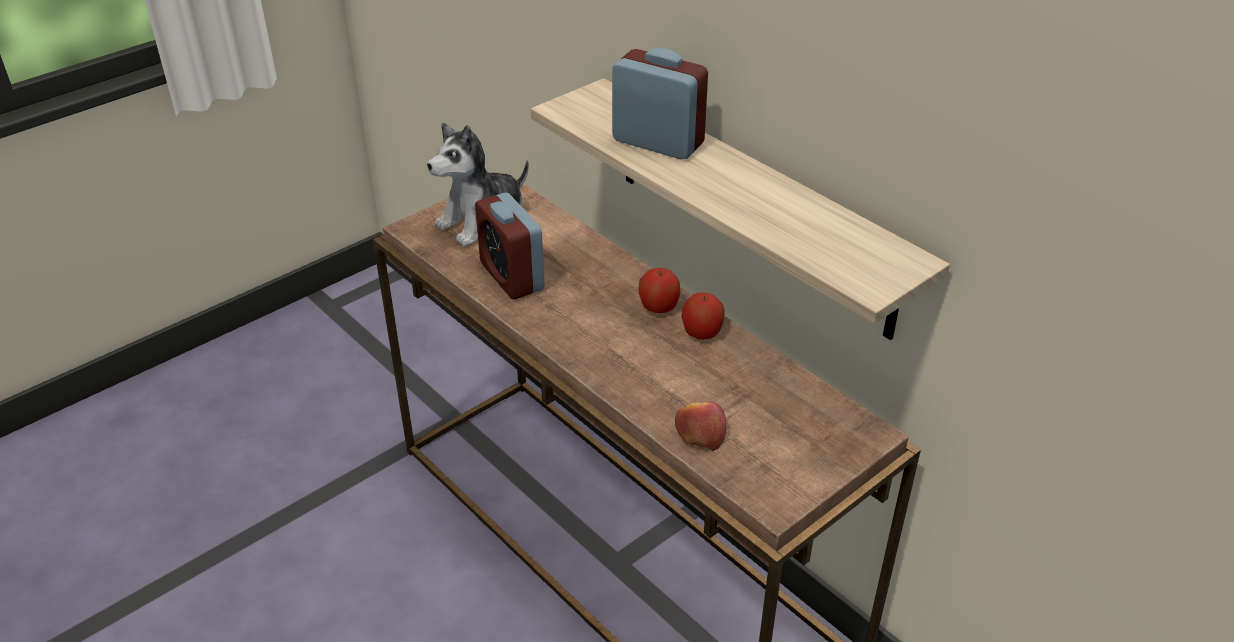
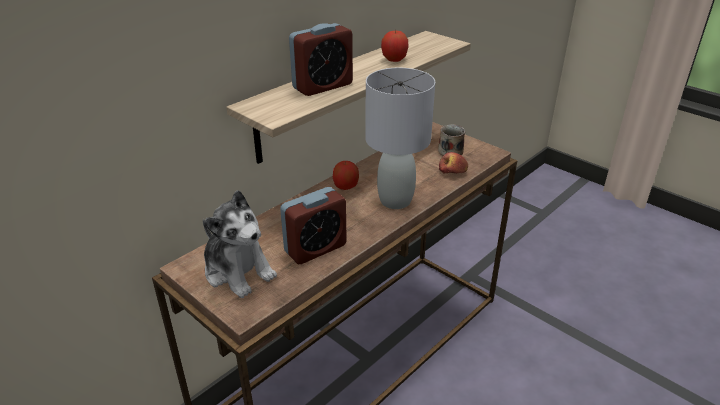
camera: 95 degrees left, 5 degrees down
(613, 354) = (394, 200): none -> grey table lamp
(658, 142) = (322, 86): alarm clock -> alarm clock turned 150 degrees counterclockwise
(702, 333) = (368, 172): apple -> apple (394, 59)
(778, 441) = (449, 151): none -> mug

